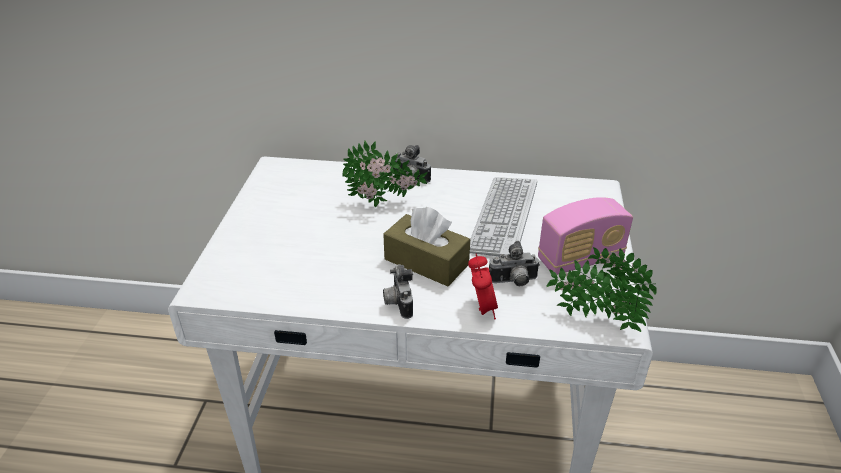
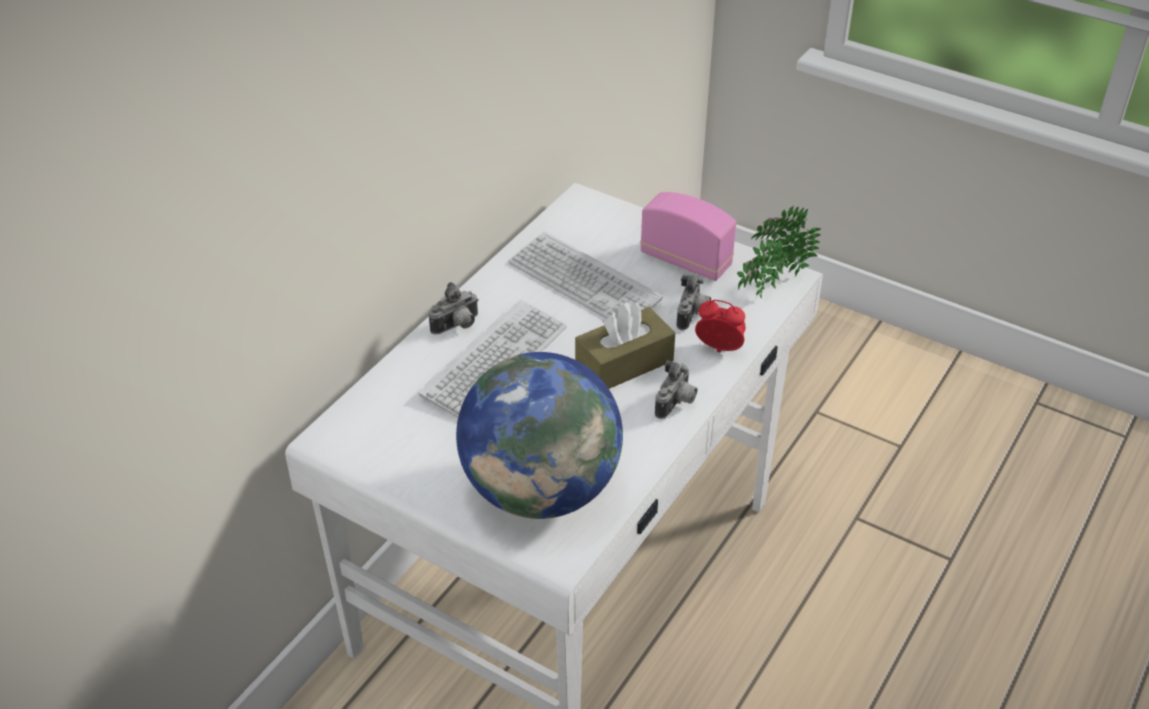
camera: 65 degrees left, 5 degrees up
(265, 261) = (541, 490): none -> globe
(384, 204) = (495, 362): potted plant -> keyboard
(397, 302) = (676, 404): camera -> camera turned 75 degrees counterclockwise
(580, 259) = (686, 260): radio -> radio turned 60 degrees counterclockwise

